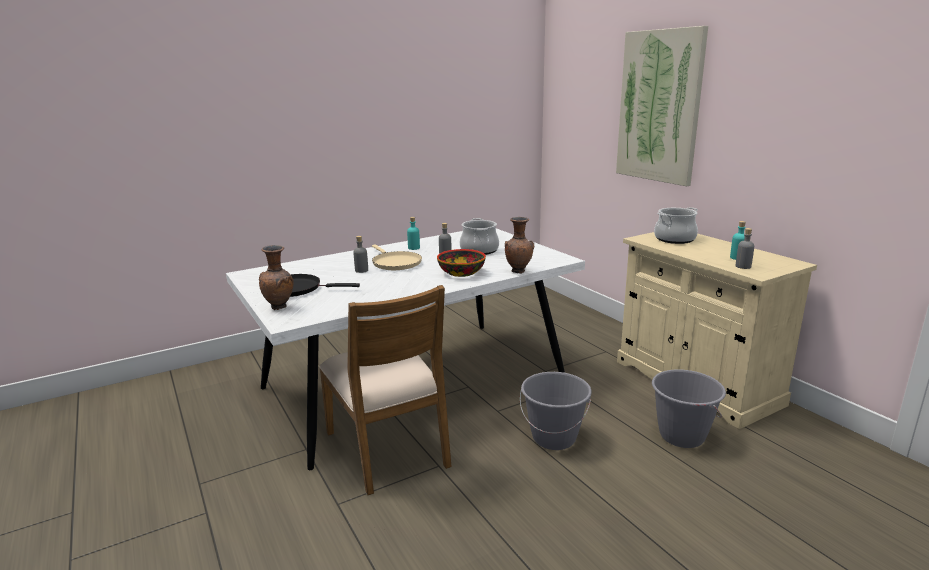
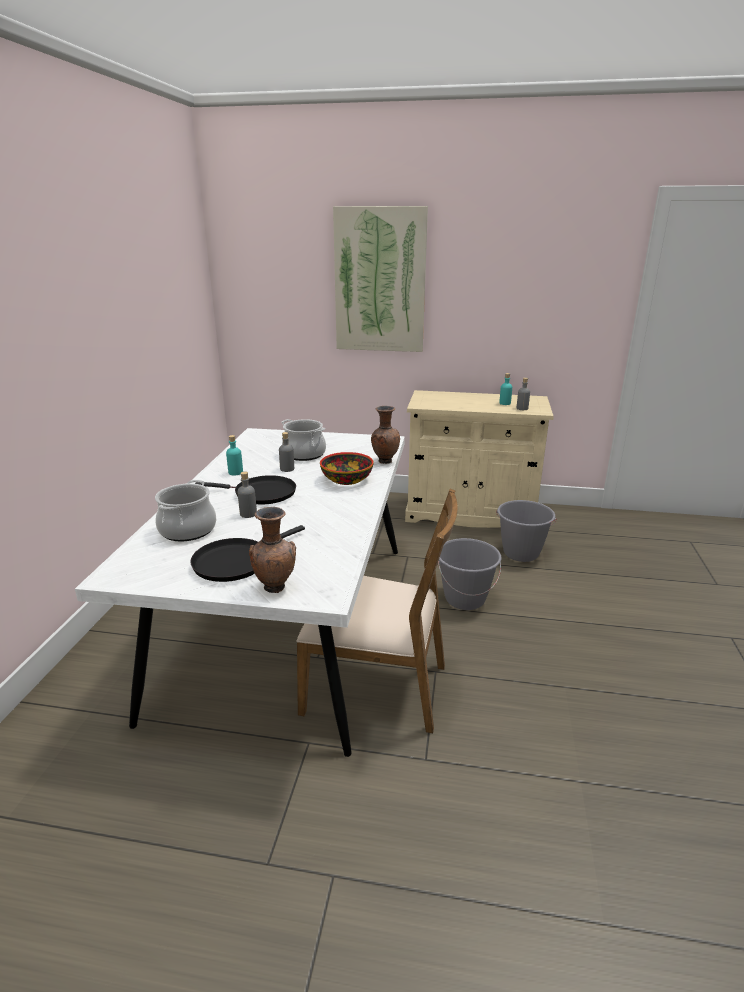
camera: 50 degrees left, 5 degrees up
(395, 263) = (261, 493): beige frying pan -> black frying pan
(674, 239) = (439, 399): cooking pot -> cooking pot (188, 530)

